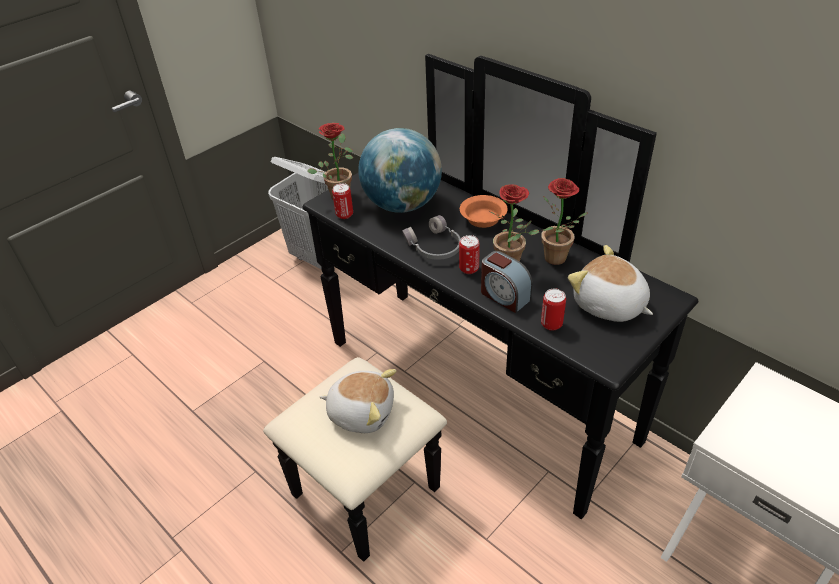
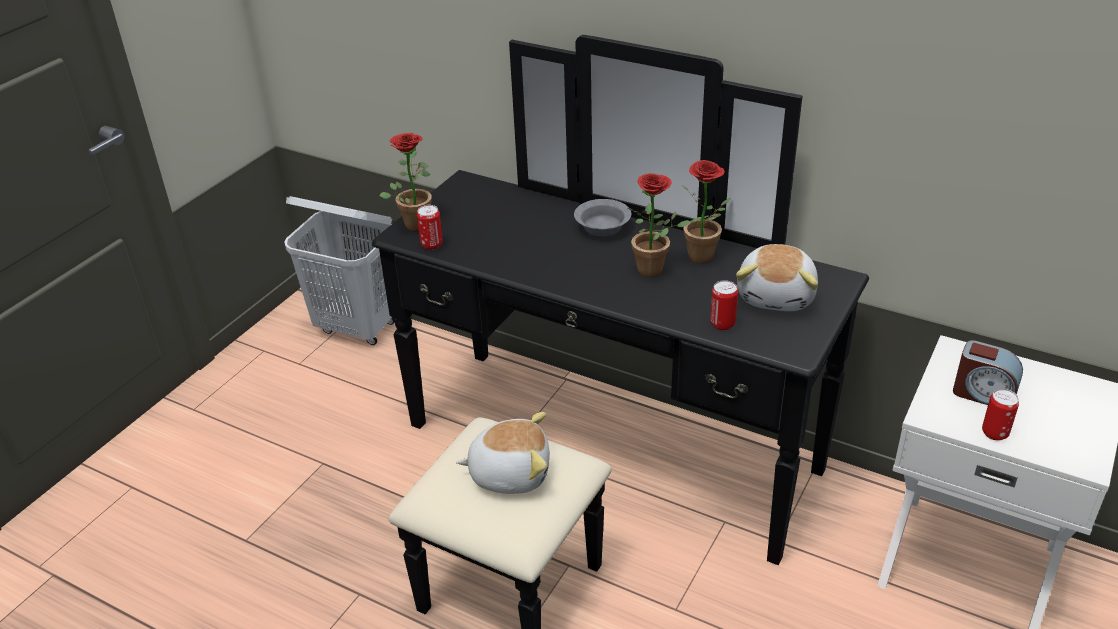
camera: 15 degrees left, 5 degrees down
(402, 205) = (499, 224): globe -> none
(434, 247) = (557, 265): grey headphones -> none
(469, 269) = (607, 282): can -> can (995, 433)
(482, 219) = (601, 227): orange bowl -> grey bowl
(504, 296) = (659, 303): alarm clock -> alarm clock (983, 394)
(609, 305) = (777, 296): plush toy -> plush toy turned 105 degrees counterclockwise

